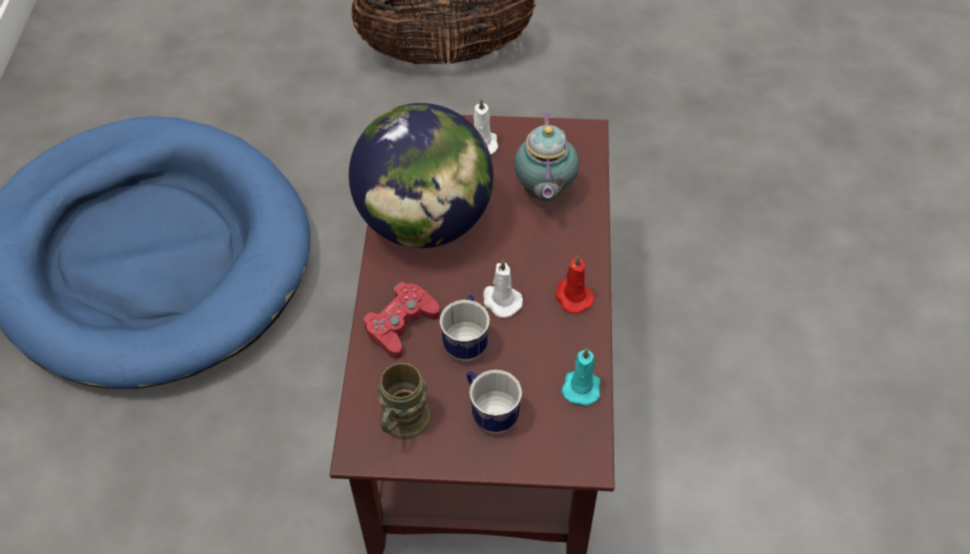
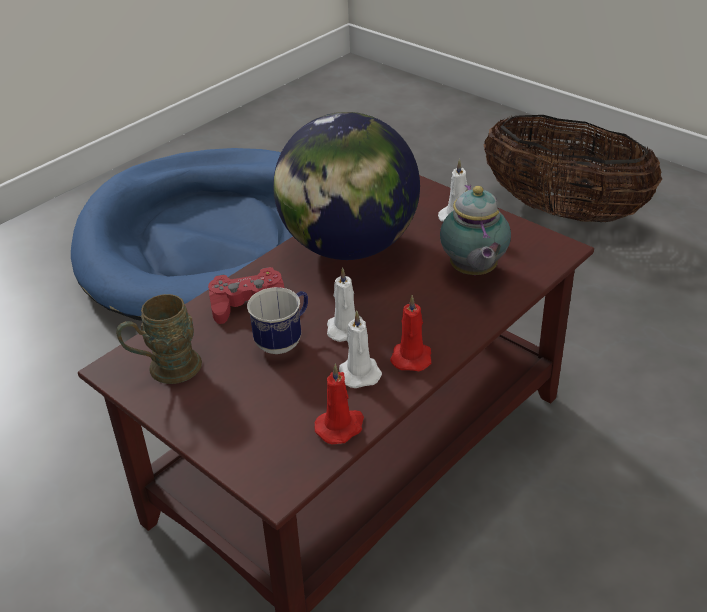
camera: 40 degrees right, 15 degrees down
(490, 412) = (241, 401): mug -> none
(544, 192) = (473, 272): teapot -> teapot turned 45 degrees counterclockwise
(549, 333) = (359, 372): none -> white candle
(581, 386) = (341, 426): turquoise candle -> red candle

